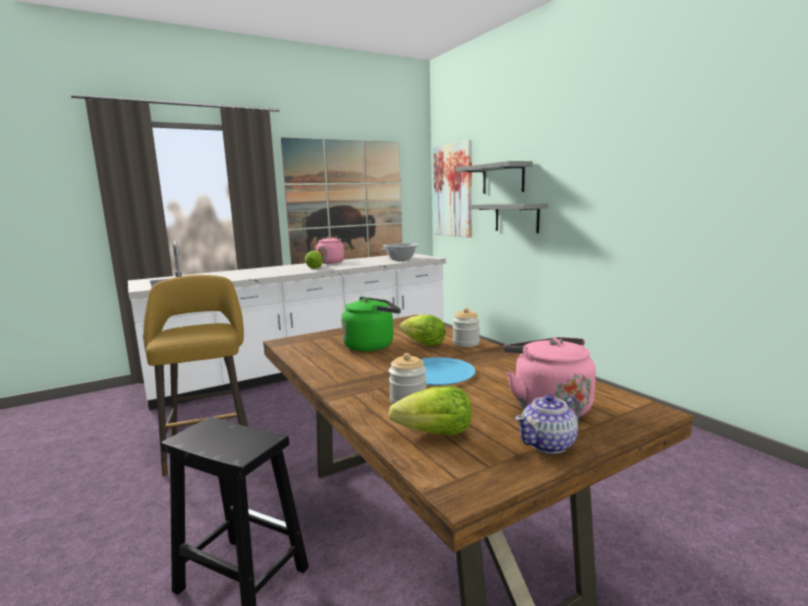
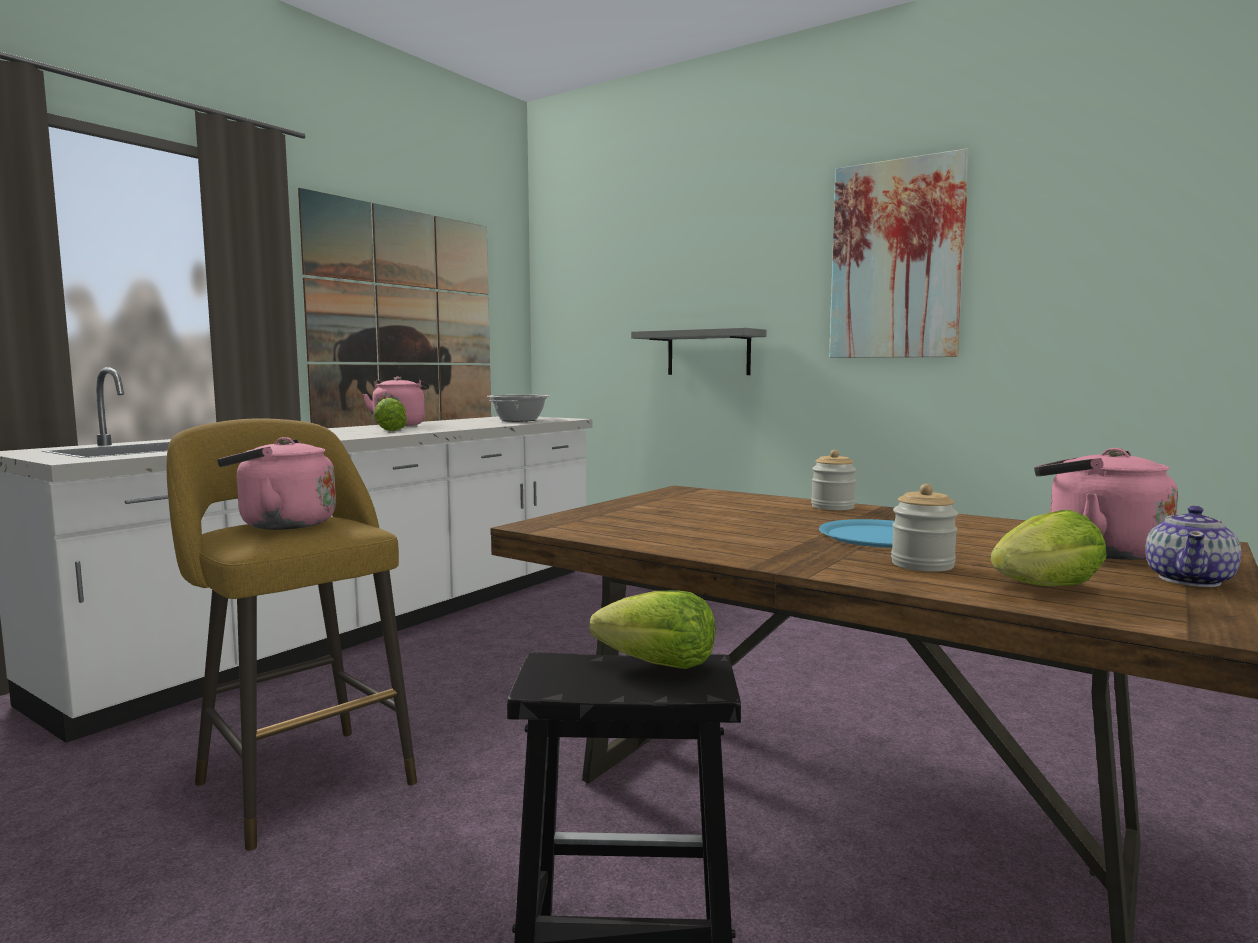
camera: 25 degrees left, 5 degrees down
(191, 329) = (281, 525): none -> pink kettle
(372, 345) = (701, 518): green kettle -> none
(424, 344) = (776, 512): lettuce -> lettuce (659, 665)
(453, 190) = (579, 313): picture -> picture (896, 260)
(503, 178) = (681, 293): grey shelf -> none

